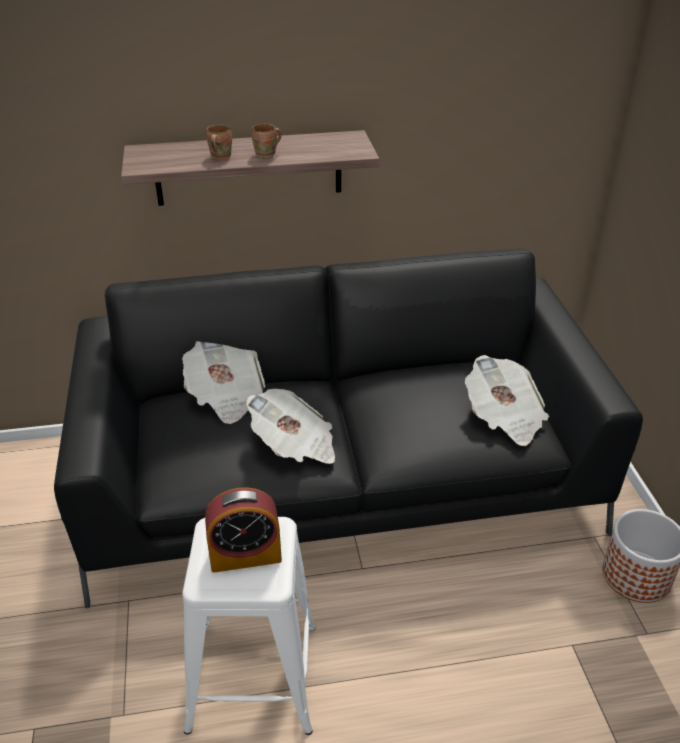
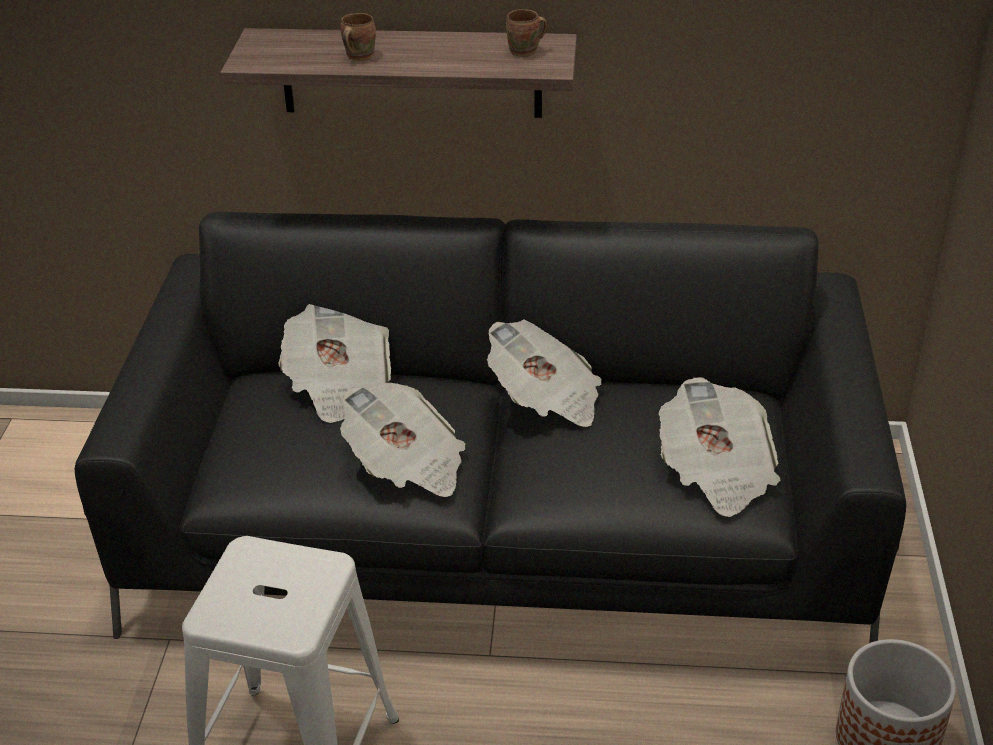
camera: 15 degrees right, 0 degrees up
(245, 555) = (274, 592): alarm clock -> none
(267, 155) = (422, 59): brown mug -> brown mug (525, 52)
(373, 384) = (546, 398): none -> newspaper

